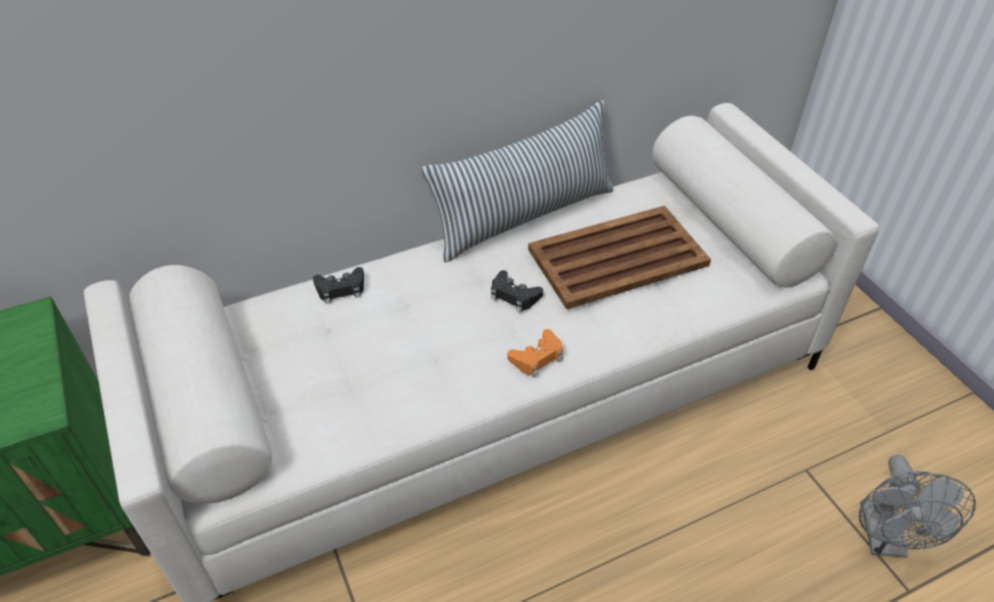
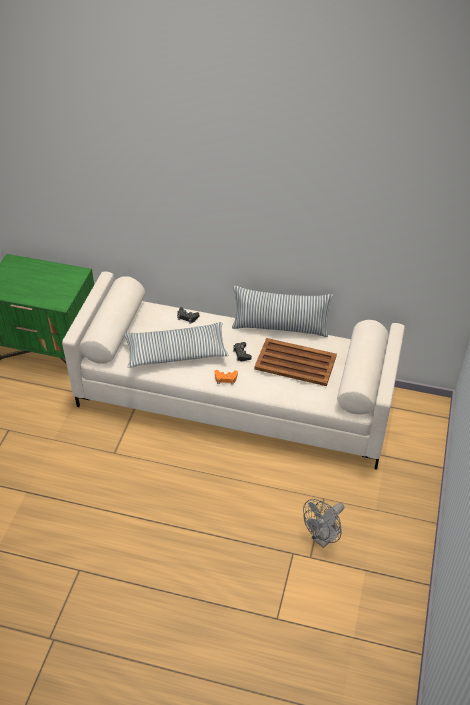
camera: 40 degrees right, 0 degrees up
(389, 367) = (176, 352): none -> pillow

